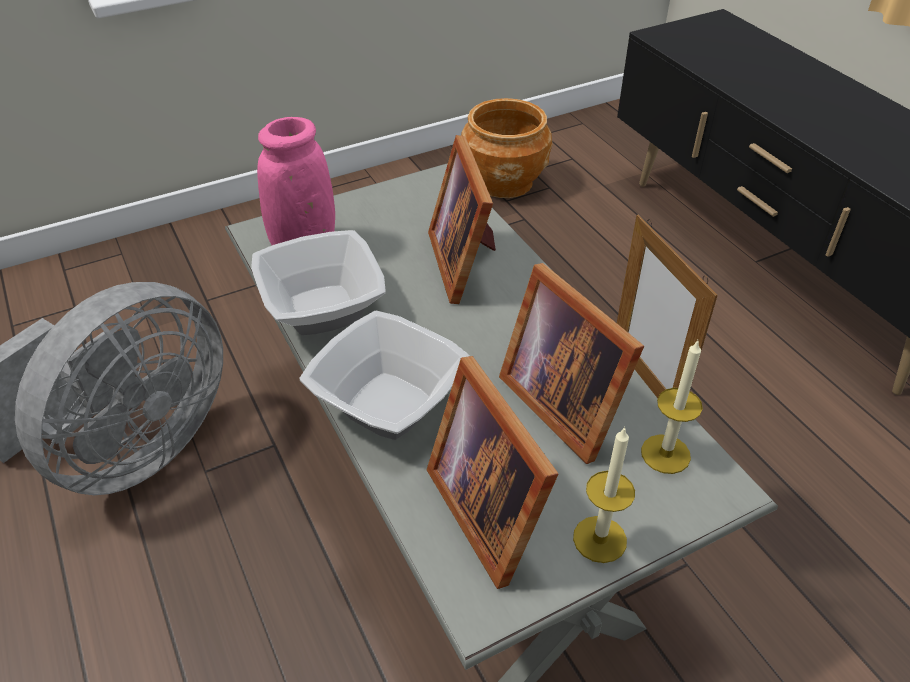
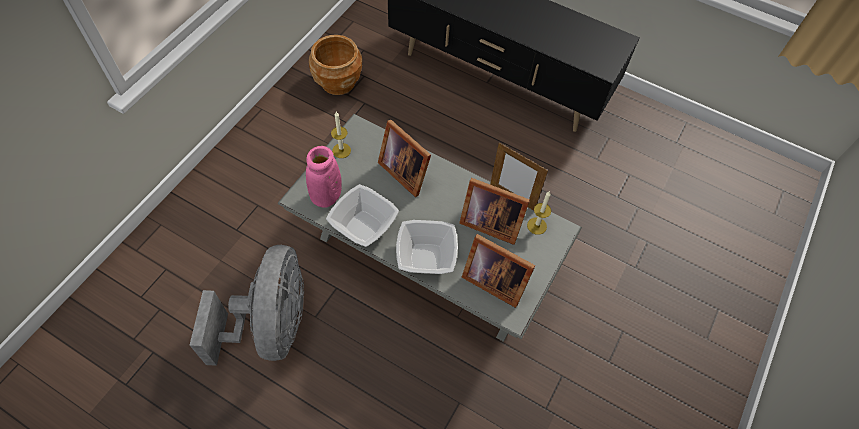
camera: 35 degrees left, 15 degrees up
(599, 539) = (535, 271): candle -> candle (341, 150)

